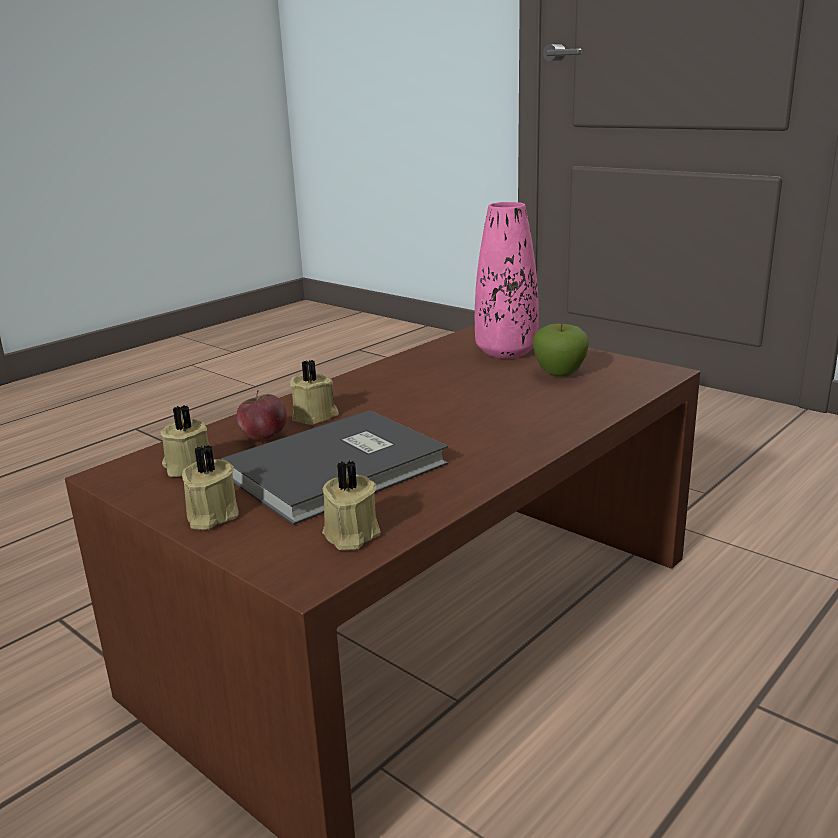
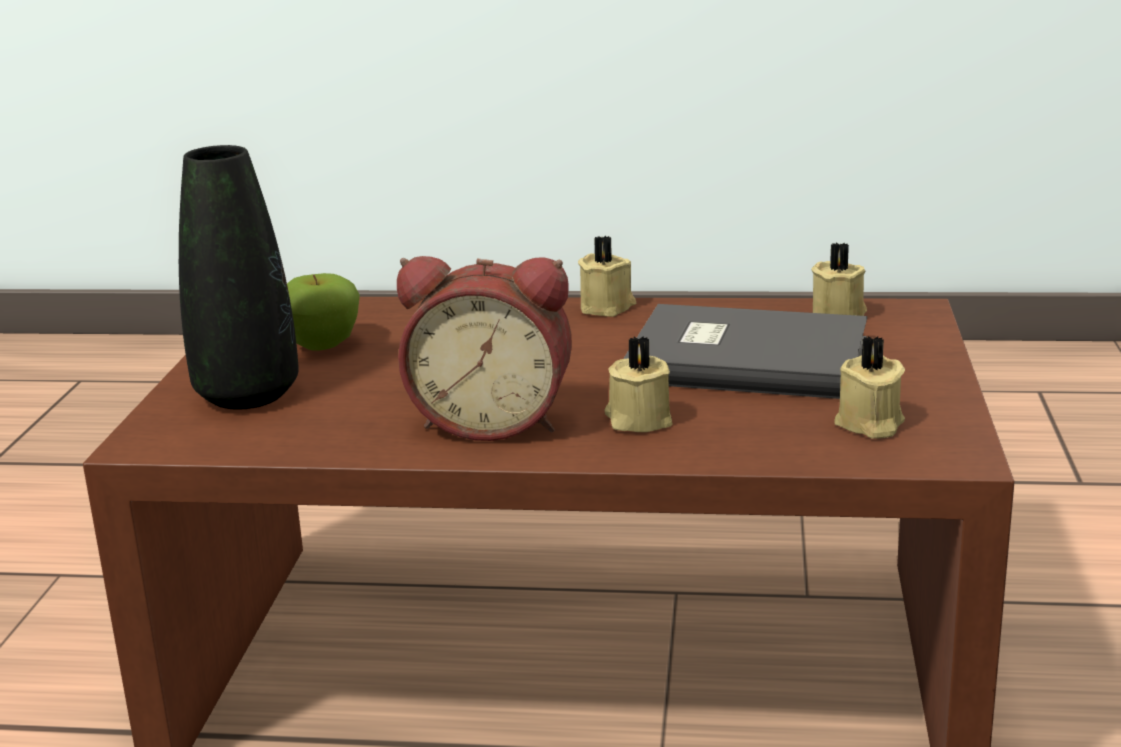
camera: 125 degrees left, 0 degrees up
(210, 516) = (919, 371): beige candle -> beige candle (608, 307)
(264, 437) = (738, 422): apple -> none
(378, 388) = (493, 421): none -> alarm clock
(506, 352) = (247, 395): pink vase -> black vase

